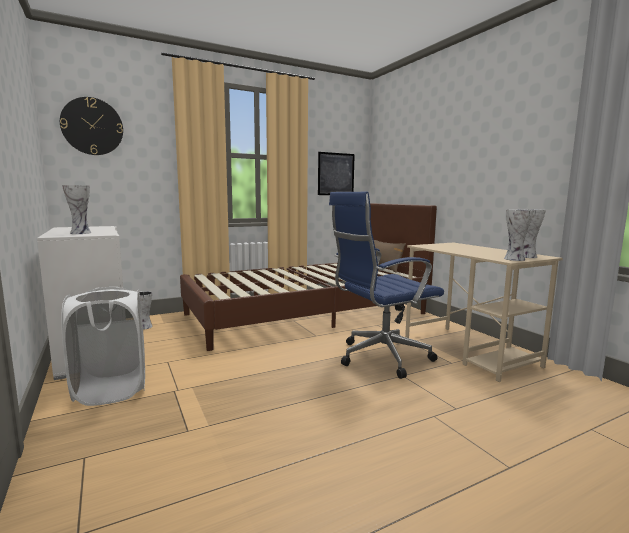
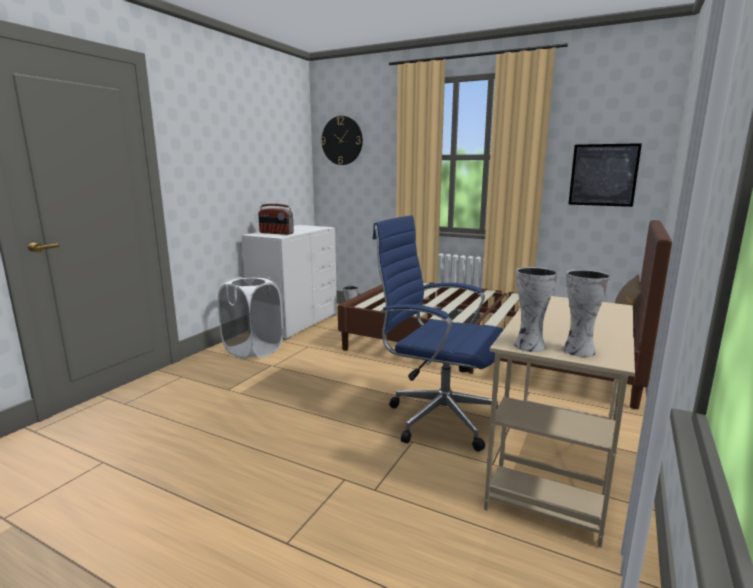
camera: 55 degrees right, 5 degrees up
(81, 233) = (276, 233): vase -> radio

